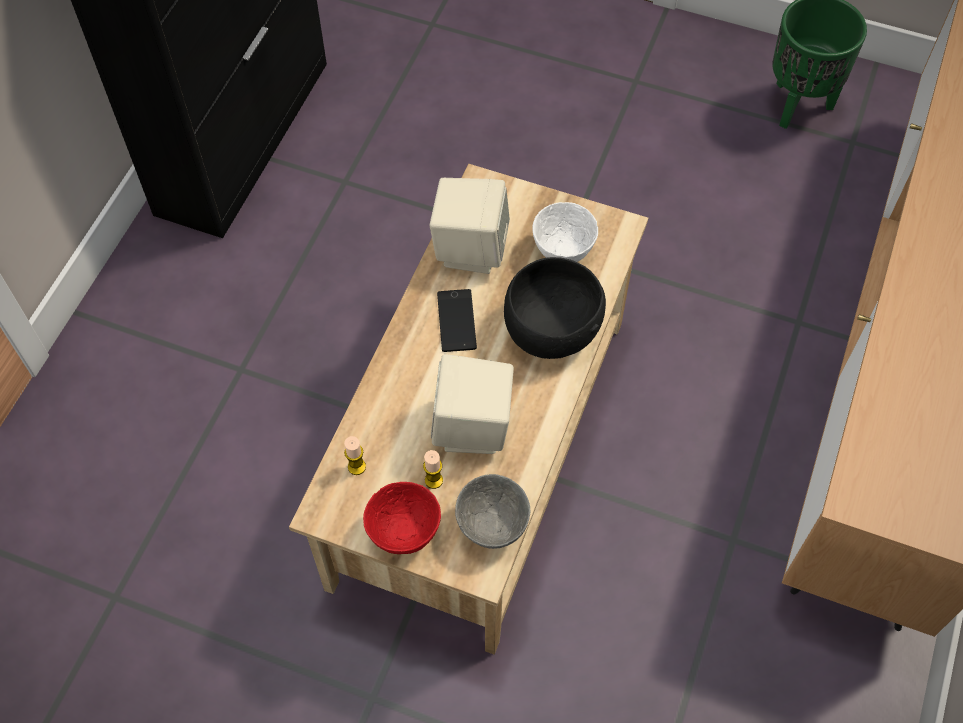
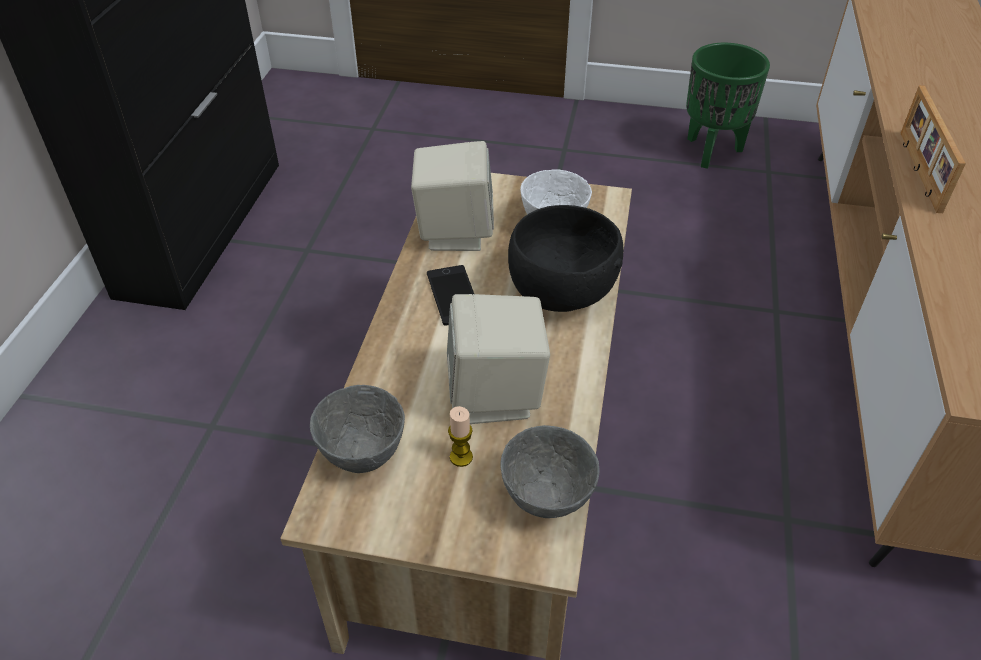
camera: 10 degrees left, 15 degrees down
(356, 466) = (361, 455): candle -> grey bowl
(405, 534) = (437, 524): red bowl -> none
(915, 253) = (918, 171): none -> picture frame

